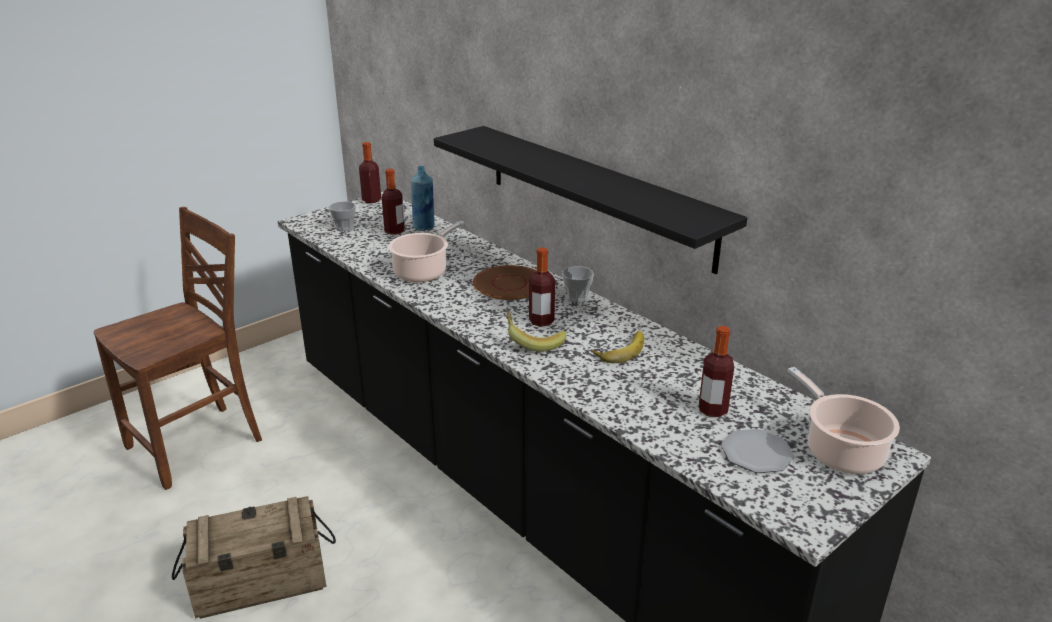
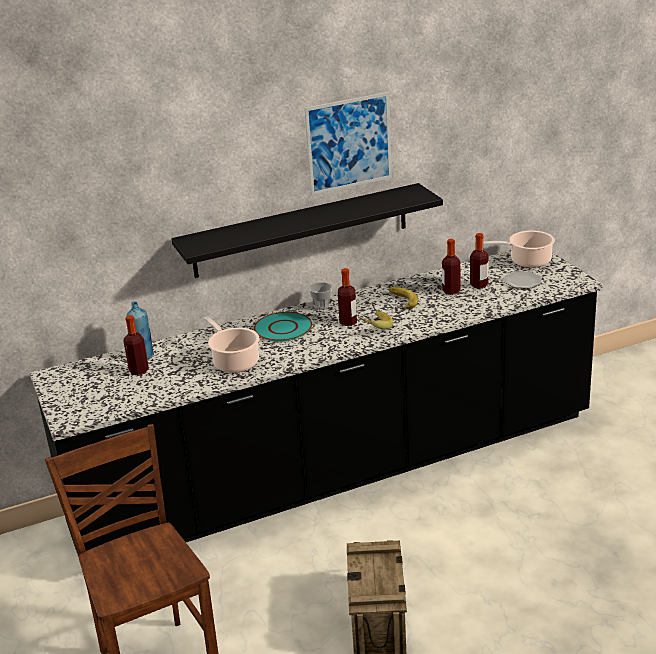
camera: 70 degrees left, 0 degrees up
(344, 228) = (107, 396): cup -> none
(371, 200) = (49, 380): bottle -> bottle (451, 291)
(509, 284) = (283, 328): brown plate -> turquoise plate
(662, 102) = (349, 143): none -> picture

